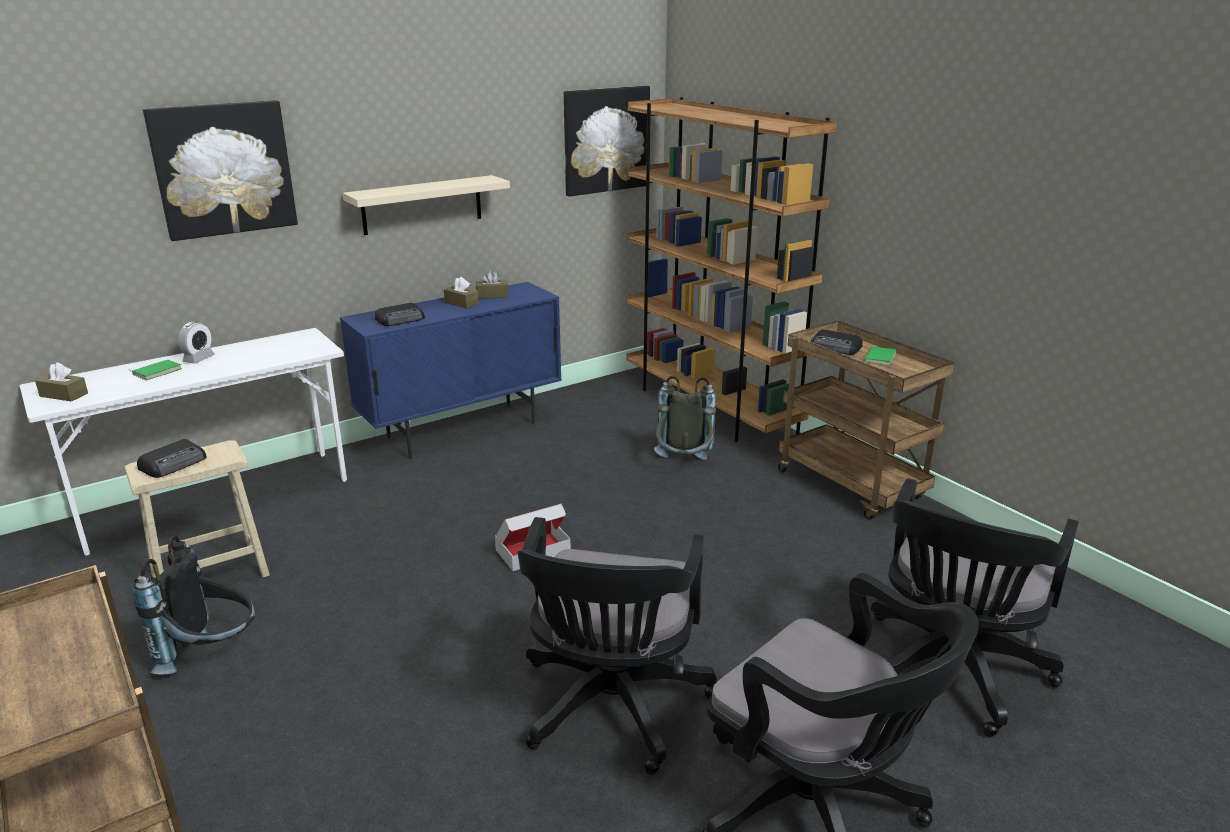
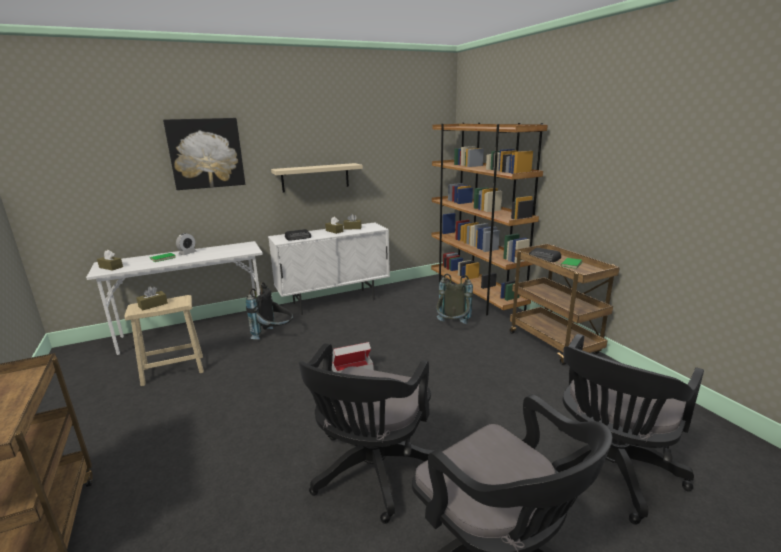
camera: 10 degrees right, 5 degrees down
(174, 463) = (153, 305): radio -> brown tissue box
(212, 655) = (154, 415): black backpack -> black backpack (274, 335)
(463, 430) = (334, 301): blue cabinet -> white cabinet
(605, 140) = (420, 146): picture -> none

